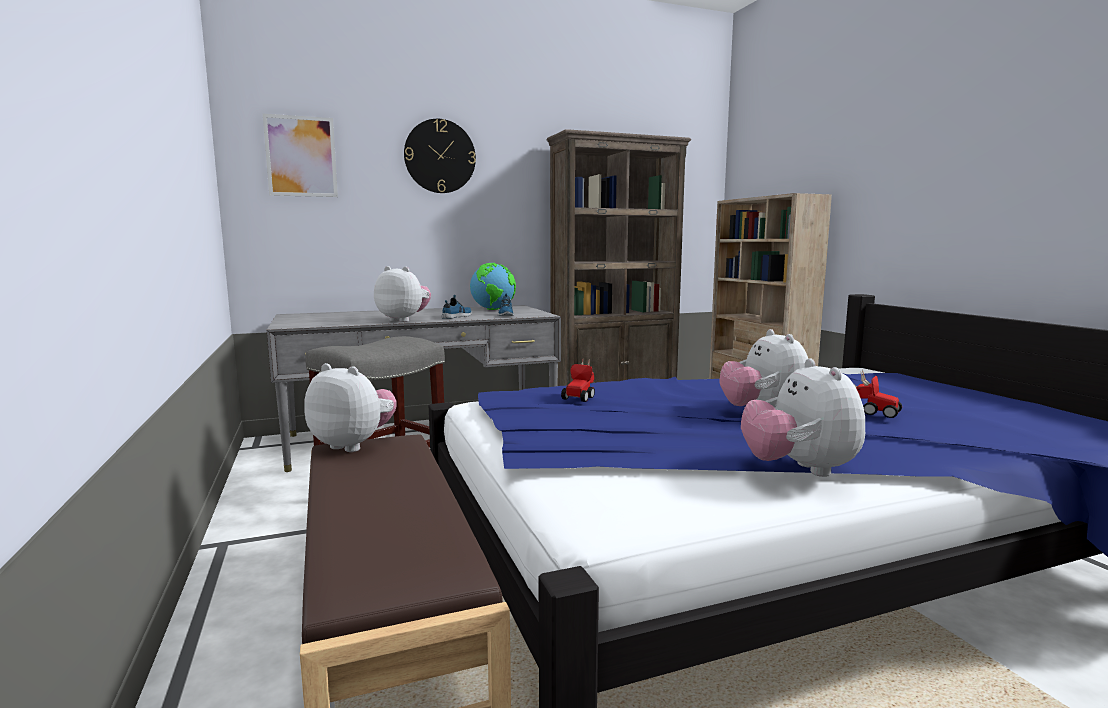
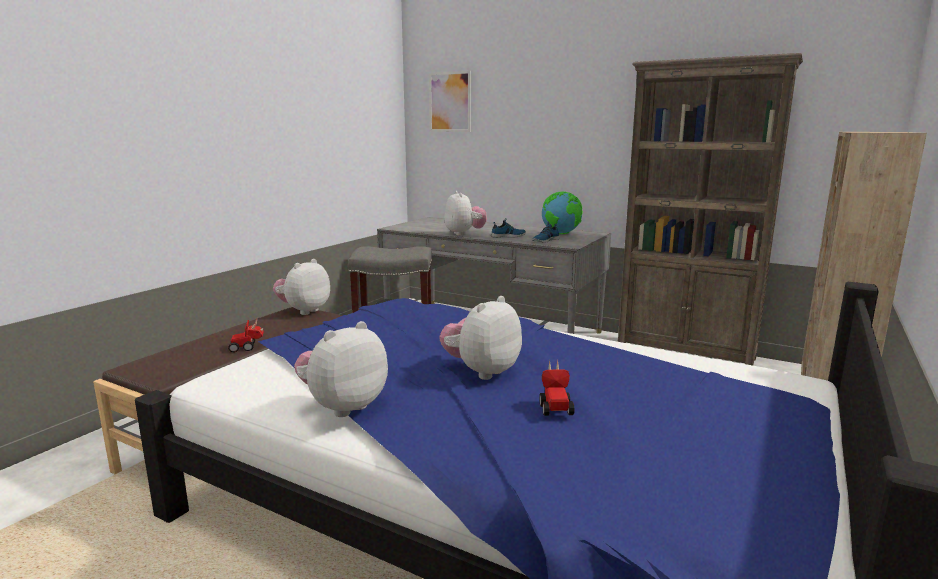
camera: 50 degrees right, 5 degrees up
(353, 445) = (304, 311): plush toy -> plush toy turned 135 degrees counterclockwise
(440, 156) = (546, 94): wall clock -> none
(580, 397) = (423, 318): toy car -> toy car (247, 347)

